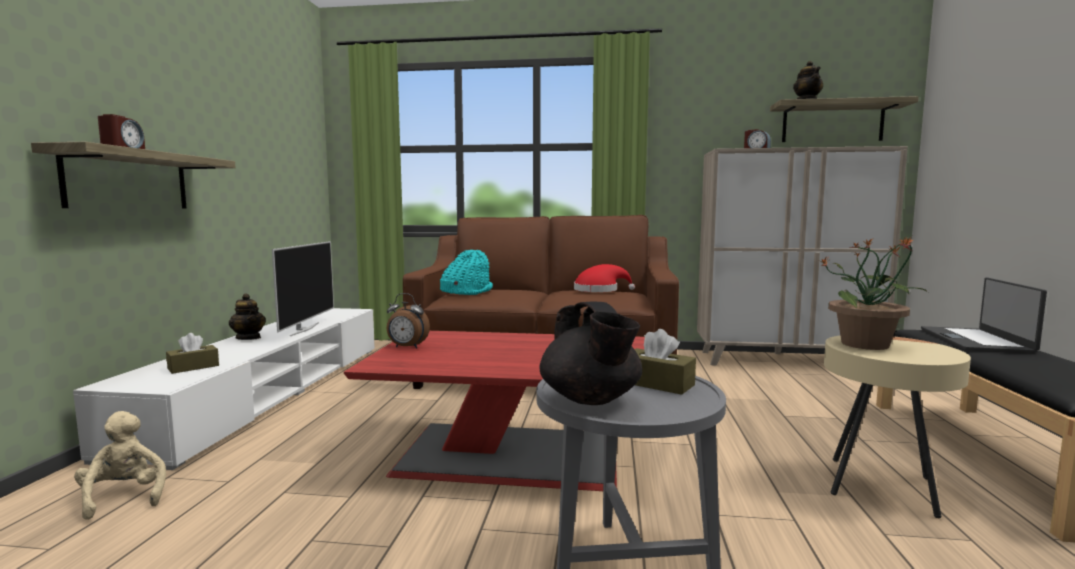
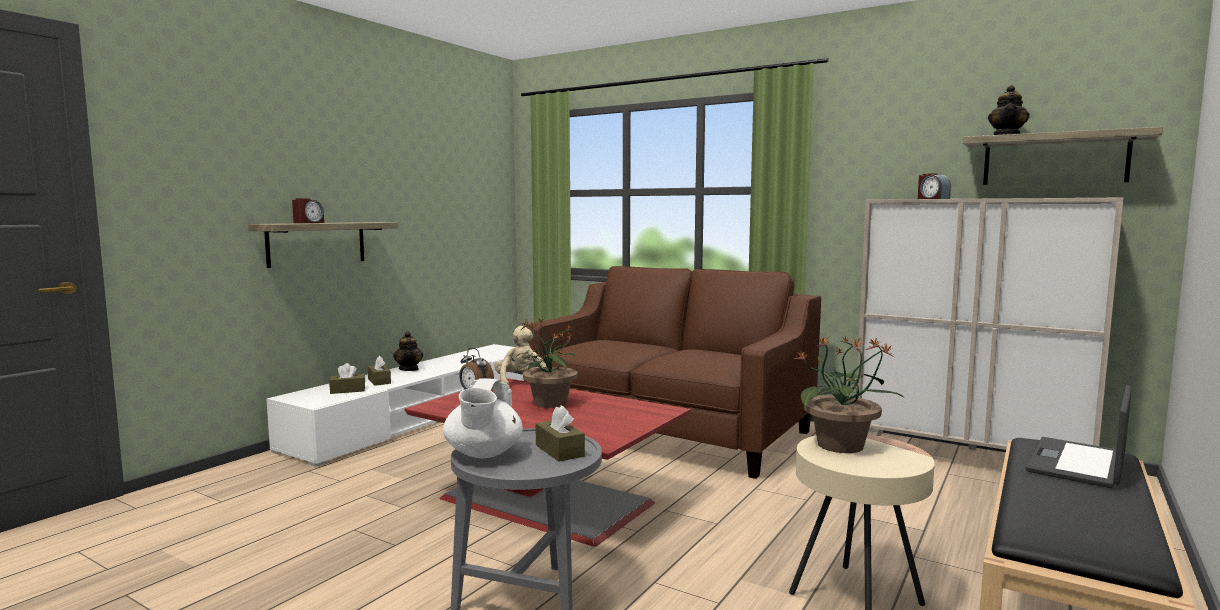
camera: 25 degrees right, 0 degrees up
(124, 497) = (277, 479): beige plush toy -> beige plush toy (521, 385)
(225, 353) = (379, 381): none -> brown tissue box
(303, 329) = (456, 365): television -> none
(466, 292) = (587, 344): turquoise hat -> none
(506, 347) = (549, 403): none -> potted plant
(591, 400) = (483, 454): black teapot -> white teapot
(599, 290) = (716, 353): red hat -> none

